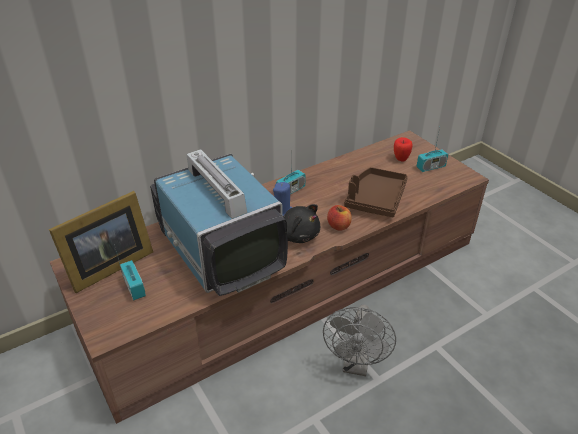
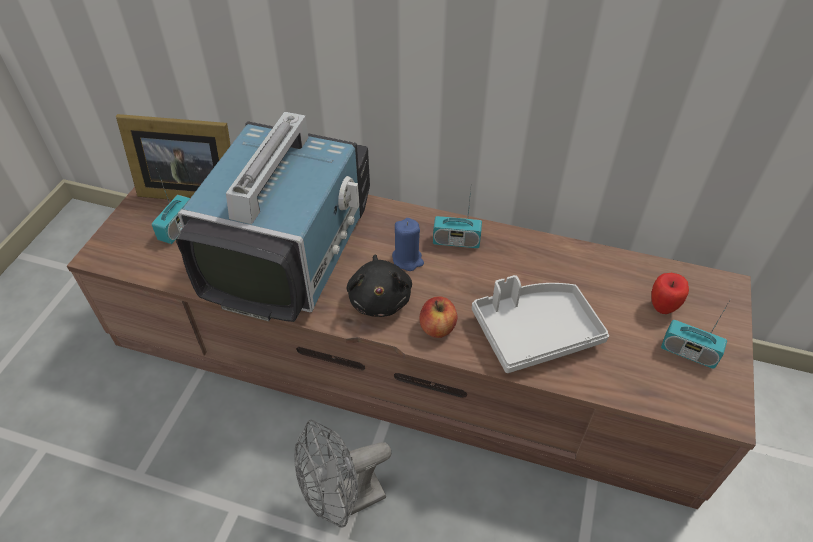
camera: 50 degrees right, 10 degrees up
(375, 199) = (534, 332): brown tray -> grey tray

